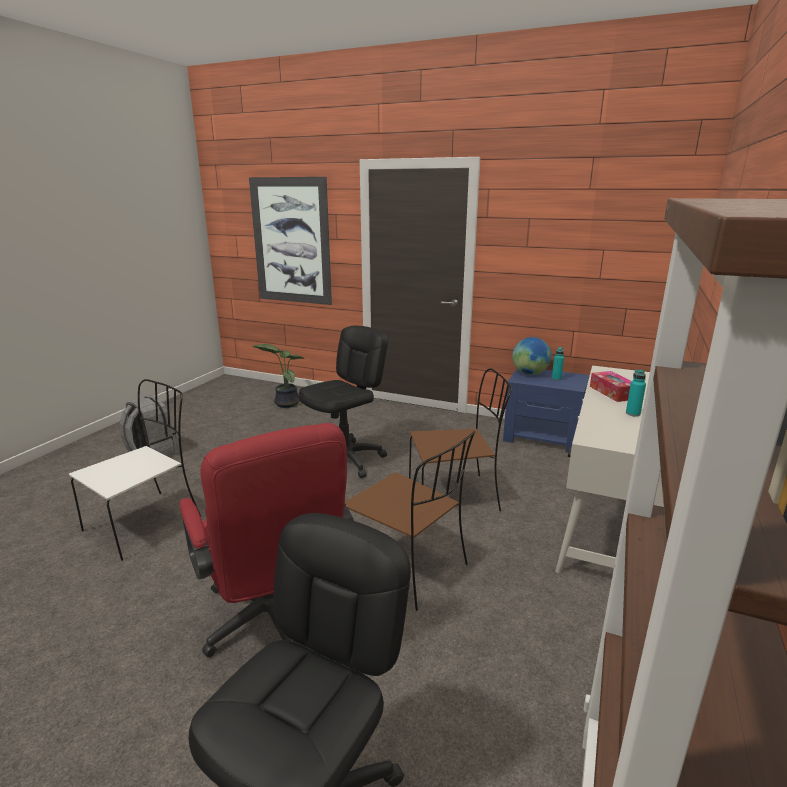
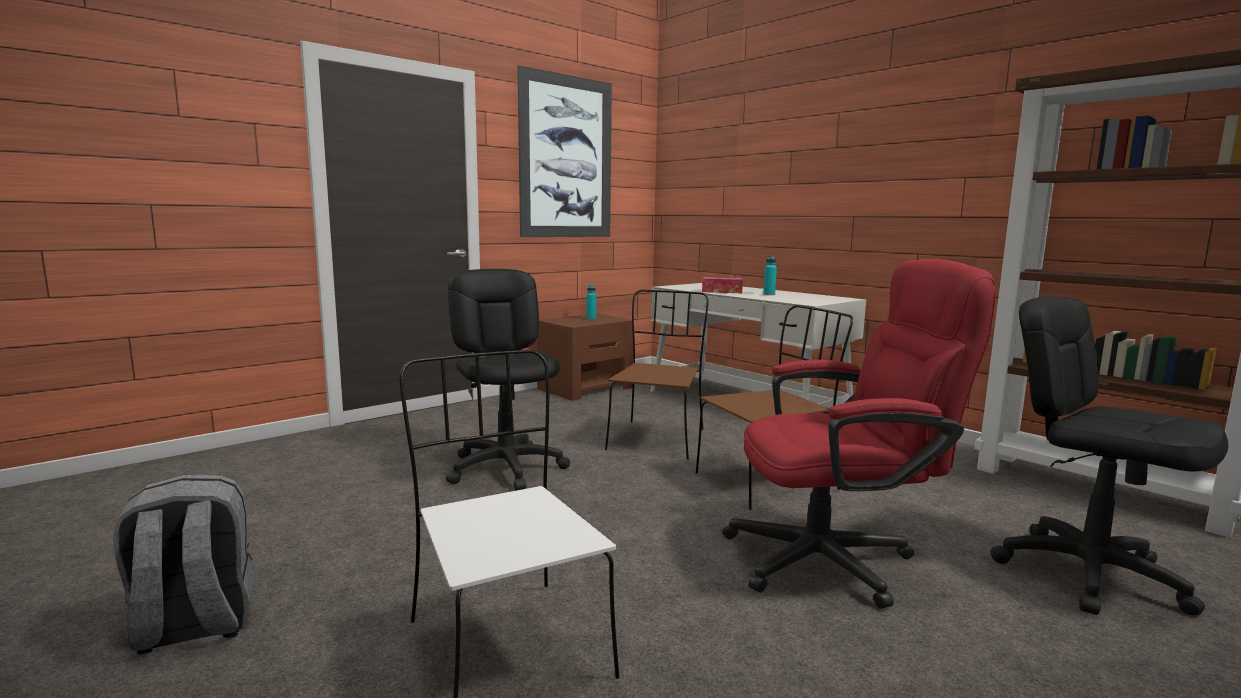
camera: 65 degrees left, 10 degrees down
(285, 403) = (232, 474): potted plant -> none
(291, 241) = (149, 167): picture -> picture (566, 157)
(529, 374) = (565, 321): globe -> none
(543, 436) = (585, 388): blue nightstand -> brown nightstand

